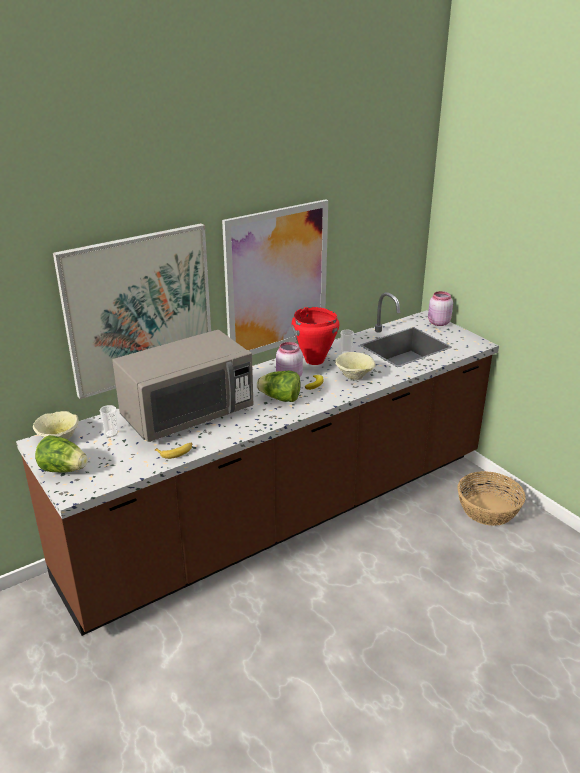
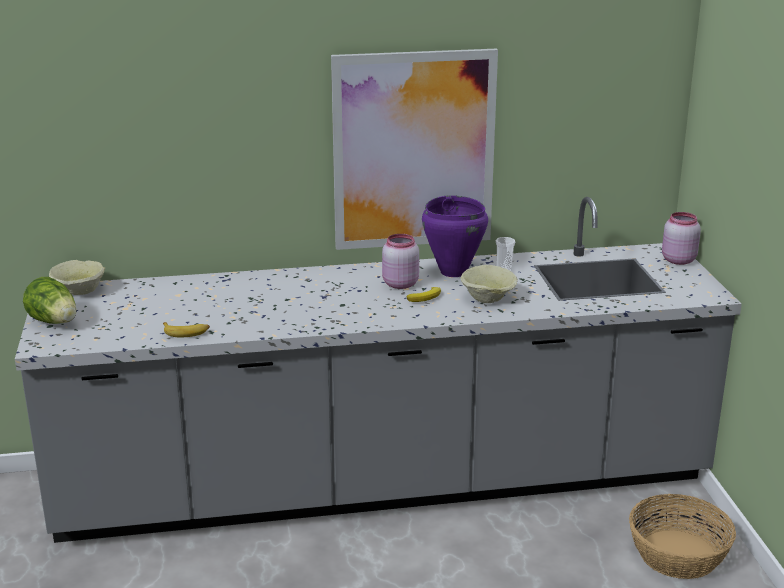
camera: 25 degrees right, 5 degrees down
(111, 433) = (137, 299): cup -> none
(139, 309) = (207, 153): picture -> none
(187, 415) = (238, 298): grey microwave -> none
(280, 398) = (365, 304): lettuce -> none
(290, 513) = (392, 482): brown counter -> grey counter
(314, 361) = (453, 272): red cooking pot -> purple cooking pot

